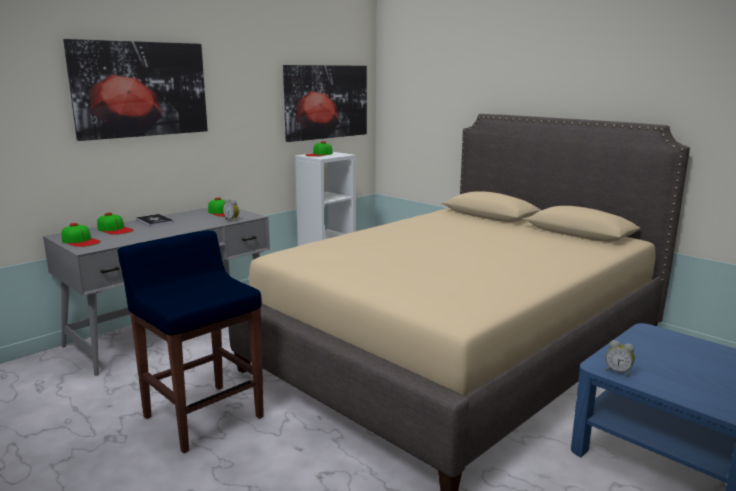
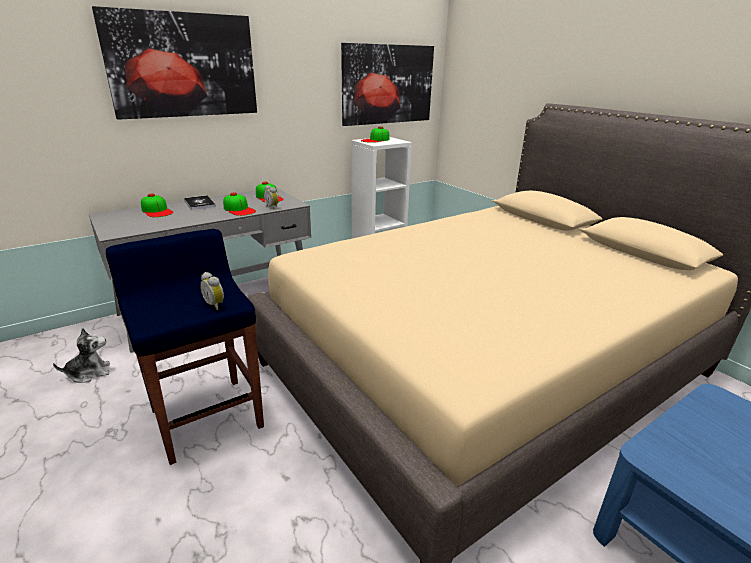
camera: 10 degrees right, 10 degrees up
(59, 396) = (89, 373): none -> plush toy
(81, 241) = (116, 223): cap -> cap (239, 209)
(618, 371) = (673, 469): alarm clock -> alarm clock (215, 305)

